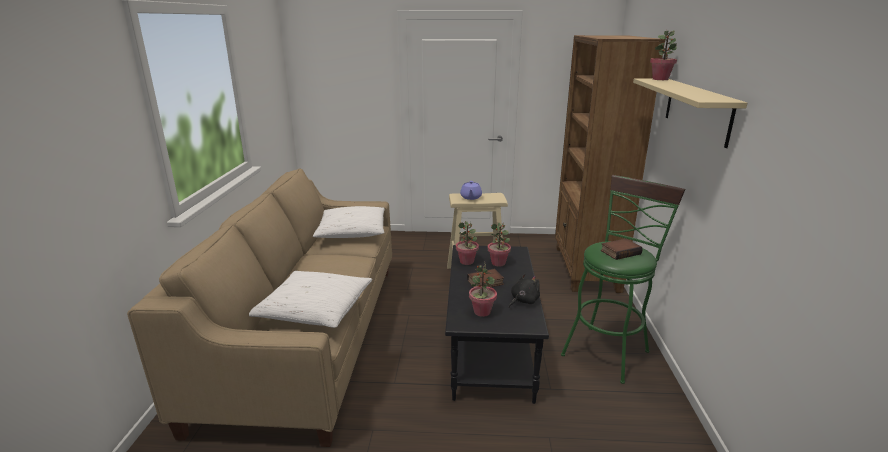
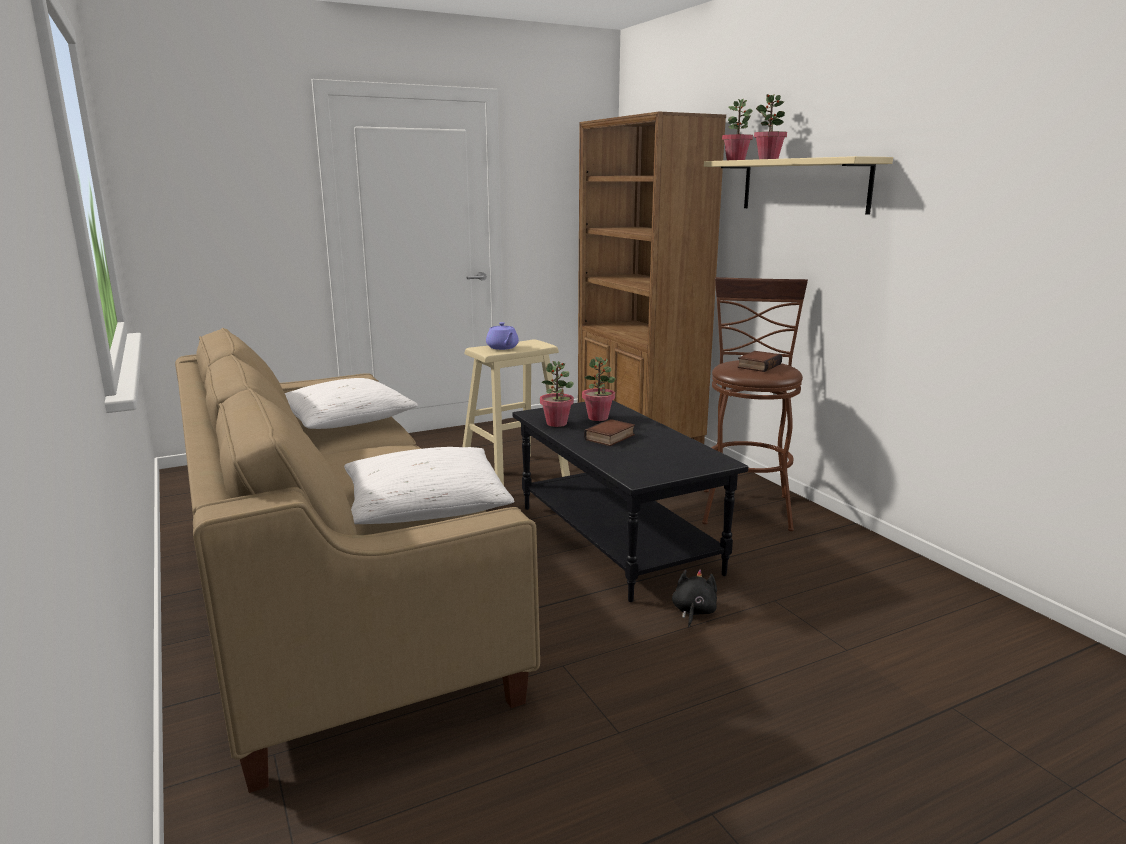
camera: 30 degrees left, 5 degrees down
(482, 312) = (647, 463): potted plant -> potted plant (768, 159)
(523, 301) = (678, 444): black plush toy -> black plush toy (693, 612)
(608, 349) = (745, 505): green stool -> brown stool

